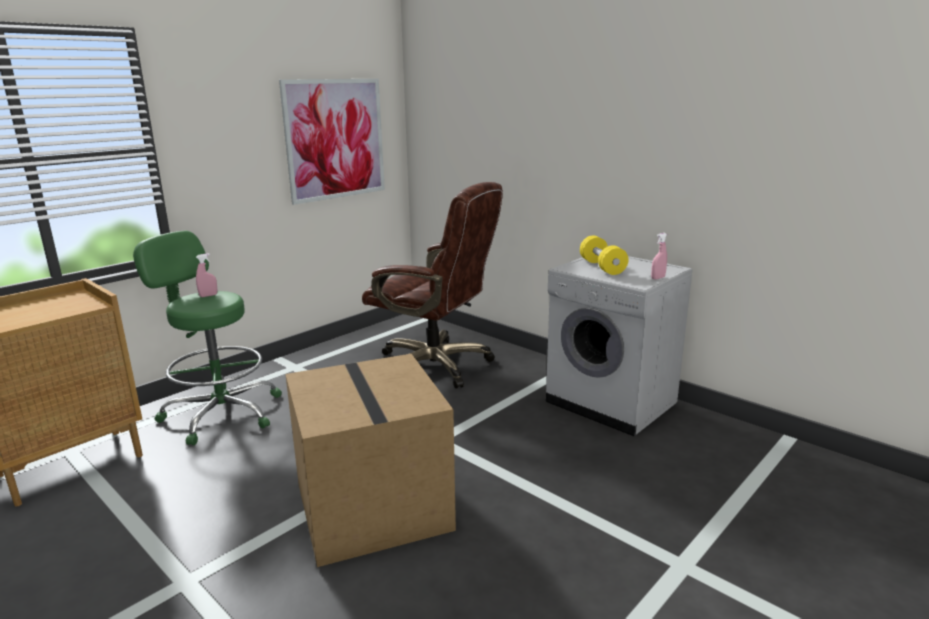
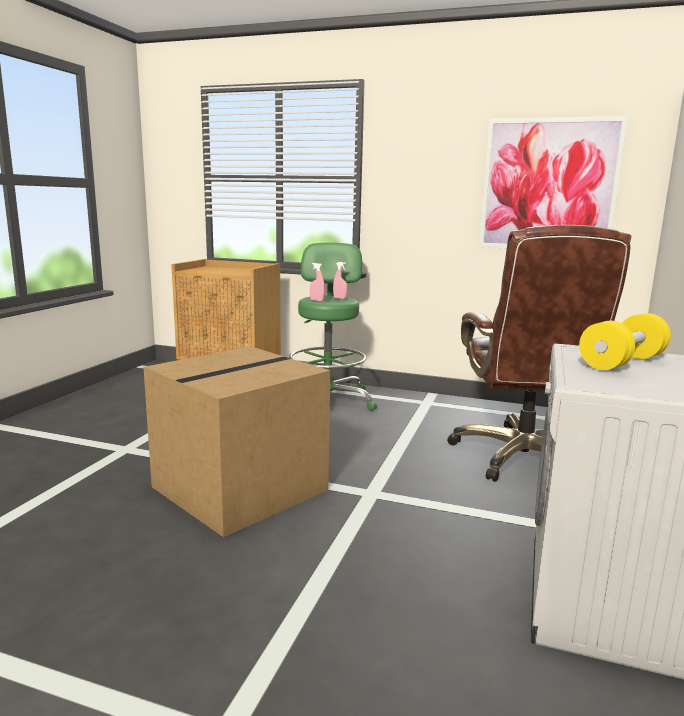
camera: 65 degrees right, 5 degrees down
(658, 278) = (641, 392): pink spray bottle -> pink spray bottle (317, 300)

